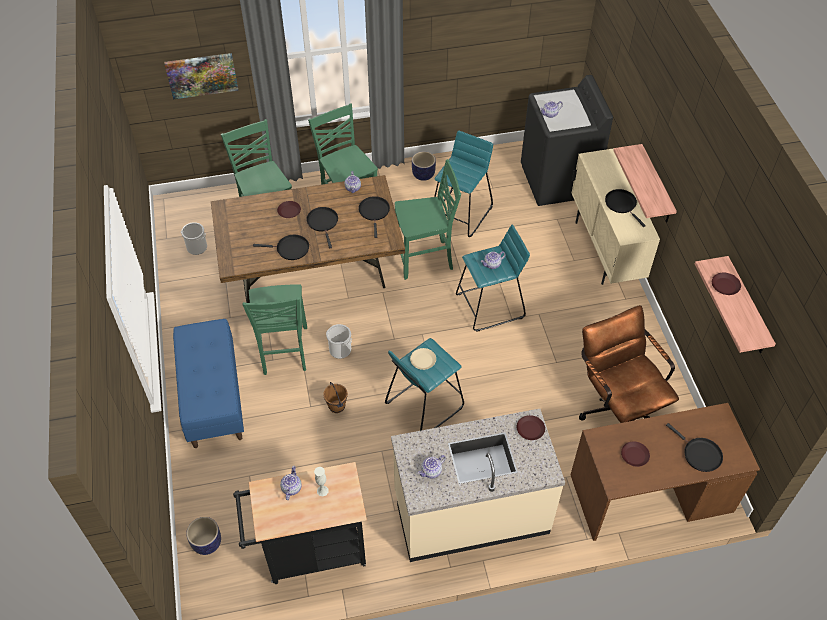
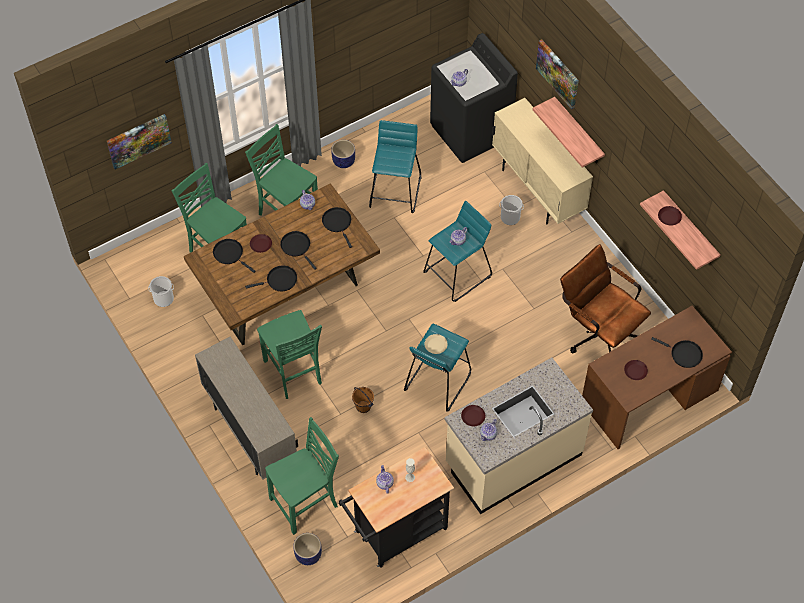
camera: 20 degrees left, 5 degrees up
(212, 397) = (250, 433): blue bench -> beige cabinet
(340, 350) = (343, 355): bucket -> bucket (510, 217)
(425, 259) = (381, 246): green chair -> green chair (306, 503)
(530, 429) = (551, 377): brown plate -> brown plate (472, 417)
(622, 204) = (550, 152): black frying pan -> black frying pan (230, 254)
(650, 114) = (558, 73): none -> picture

